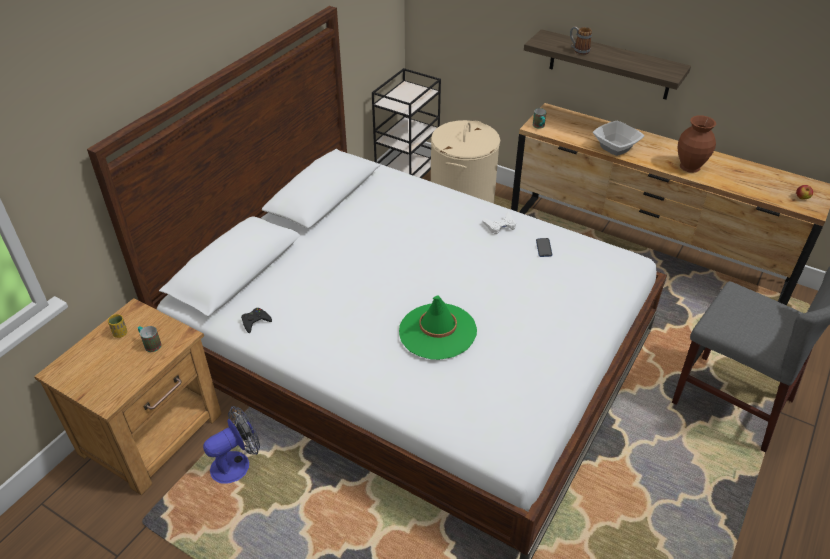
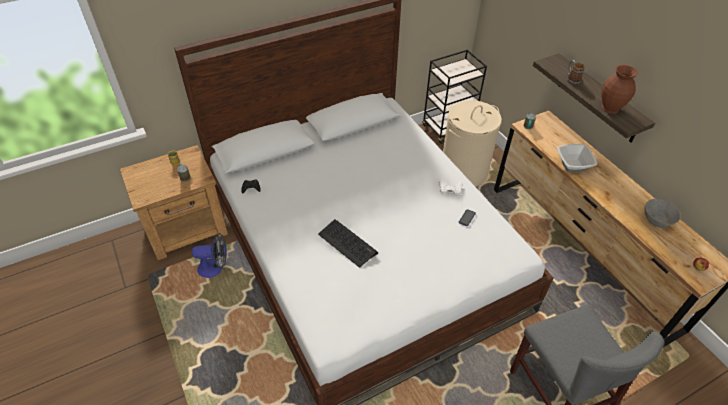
camera: 30 degrees right, 5 degrees up
(437, 331) = (347, 243): green hat -> keyboard
(690, 166) = (621, 203): brown vase -> brown vase (611, 108)
(733, 170) = (657, 220): none -> grey bowl

